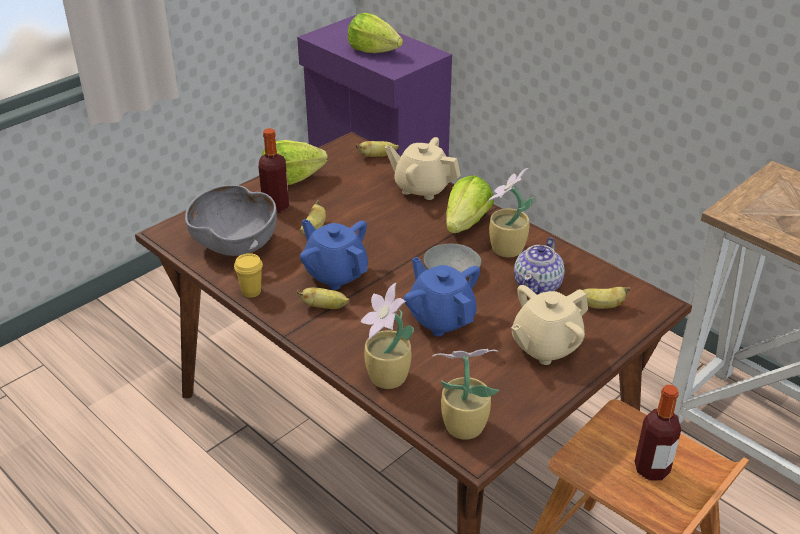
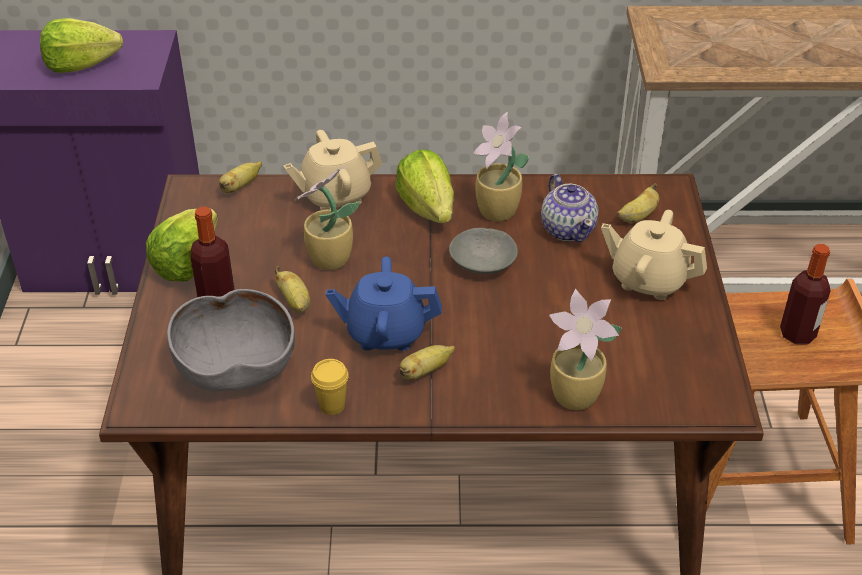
camera: 45 degrees left, 5 degrees up
(441, 318) = (538, 311): blue teapot -> none
(462, 426) = (687, 393): potted plant -> potted plant (328, 260)
(545, 346) = (648, 280): beige teapot -> beige teapot turned 105 degrees clockwise

